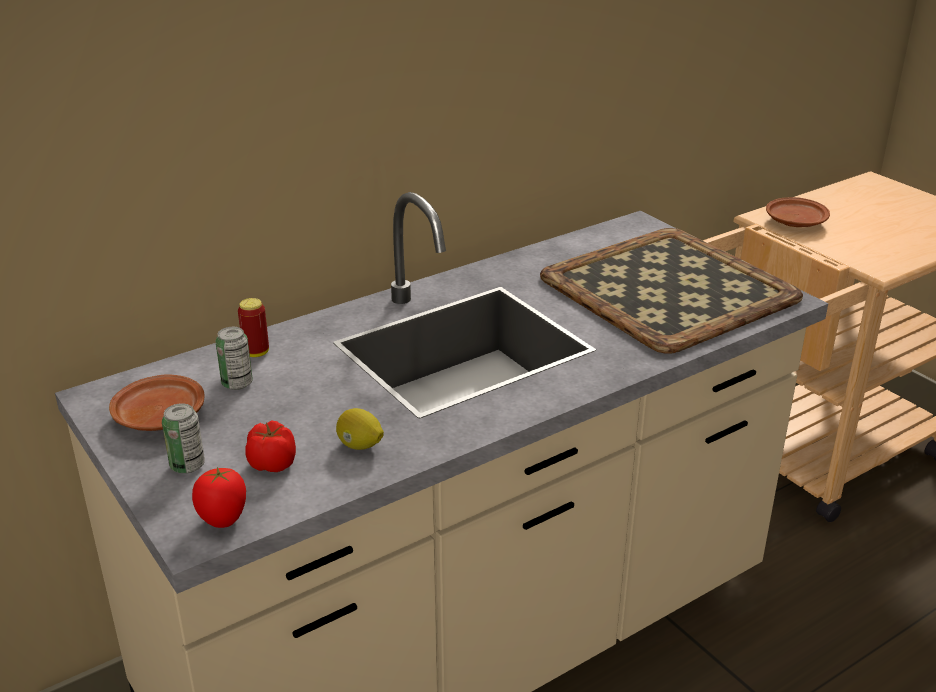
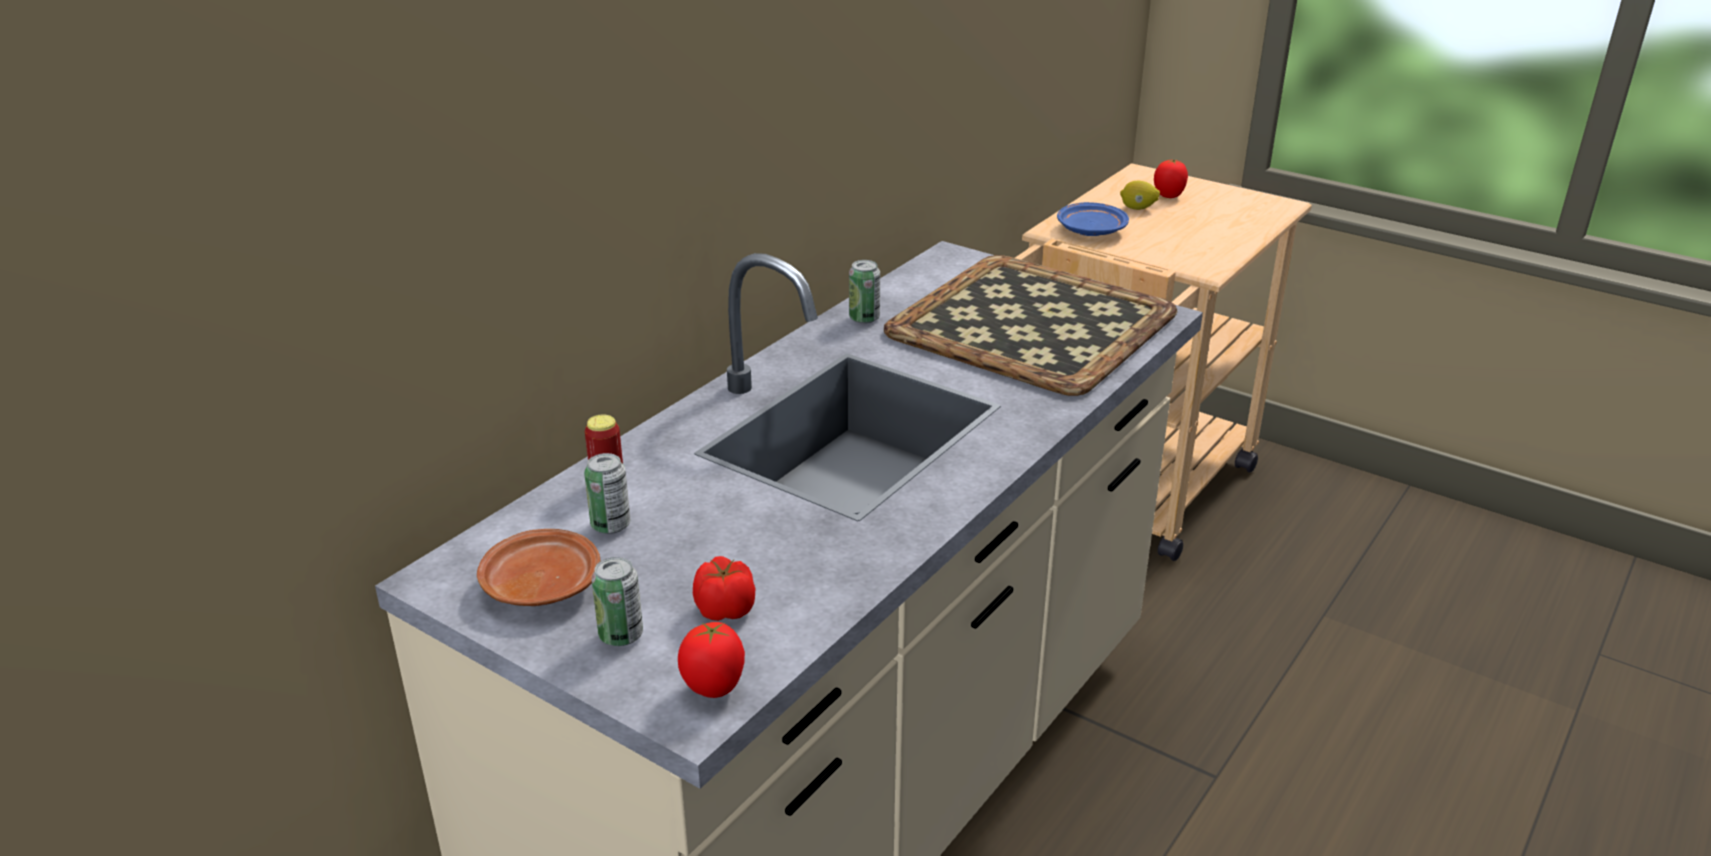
camera: 20 degrees left, 0 degrees up
(360, 446) = (814, 566): lemon -> lemon (1138, 208)
(533, 262) = (864, 318): none -> can
(795, 222) = (1090, 230): brown plate -> blue plate
(885, 203) = (1168, 196): none -> tomato

